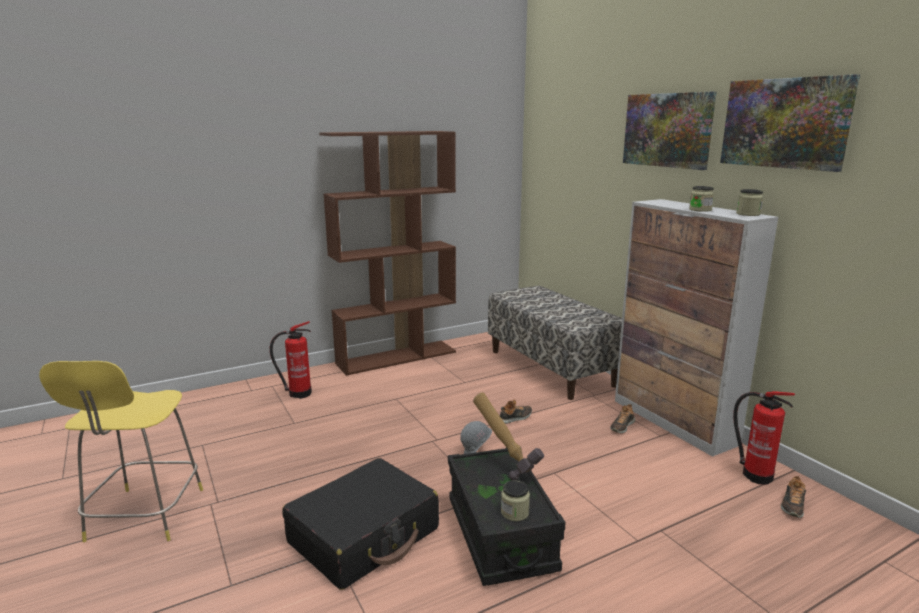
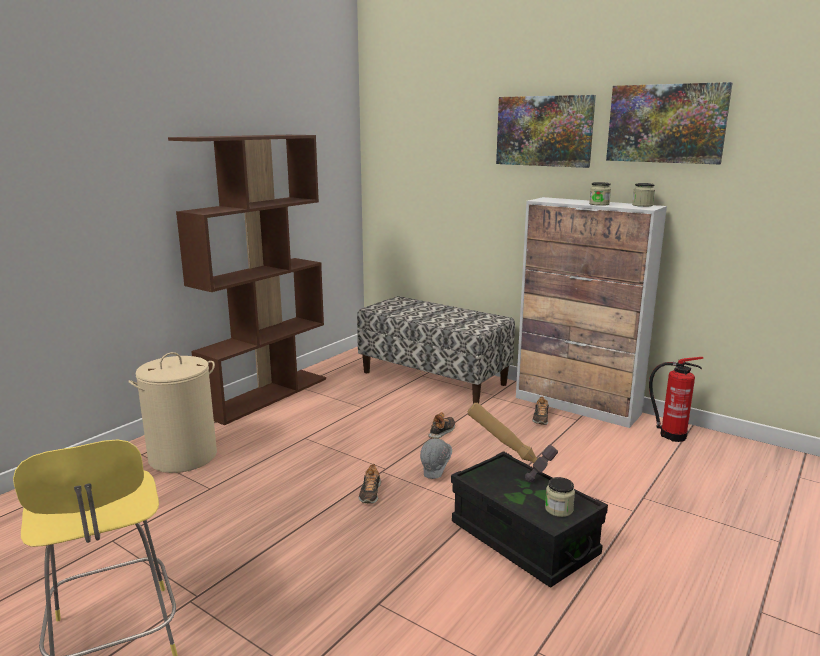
camera: 25 degrees left, 0 degrees up
(298, 394) = (183, 456): fire extinguisher -> beige laundry basket
(364, 536) = (399, 580): black suitcase -> none
(792, 505) = (714, 452): shoe -> shoe (370, 493)

